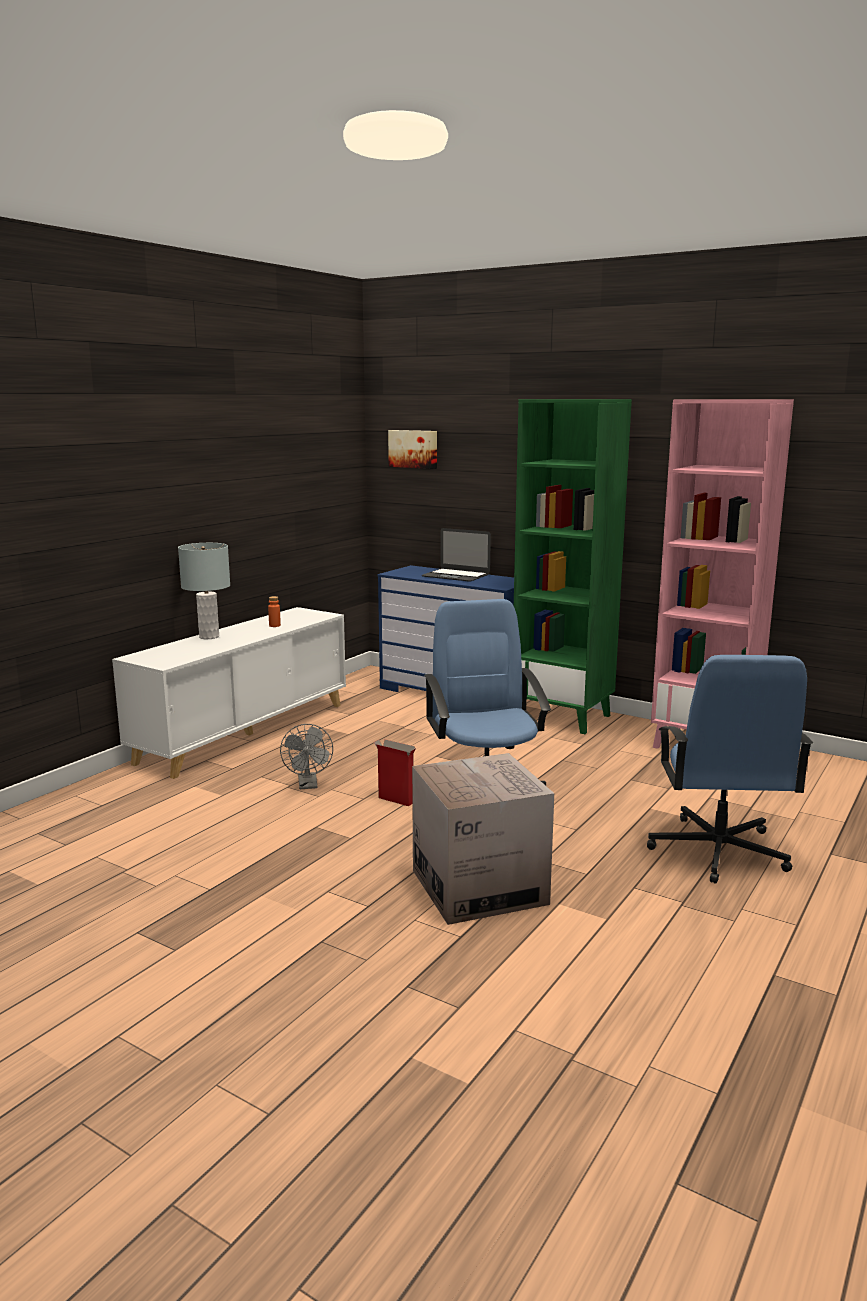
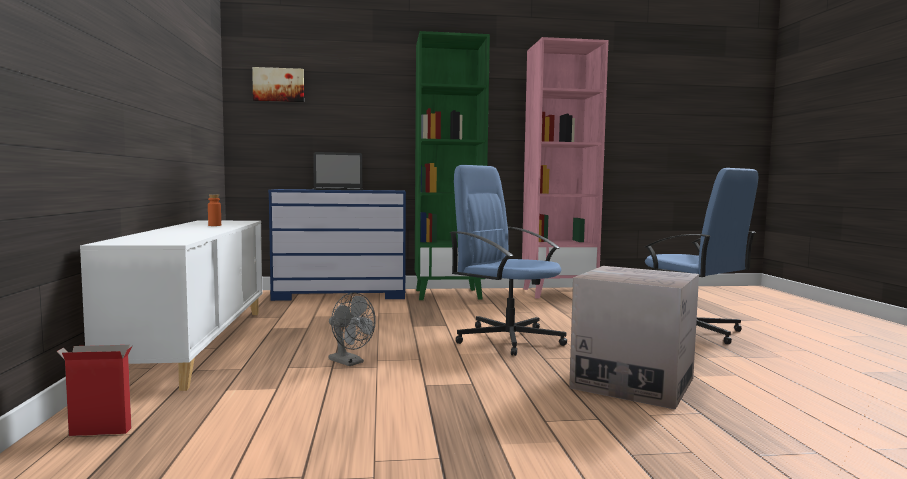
camera: 40 degrees left, 10 degrees down
(209, 637) = (162, 231): grey table lamp -> none
(395, 800) = (447, 354): cardboard box -> cardboard box (99, 432)

